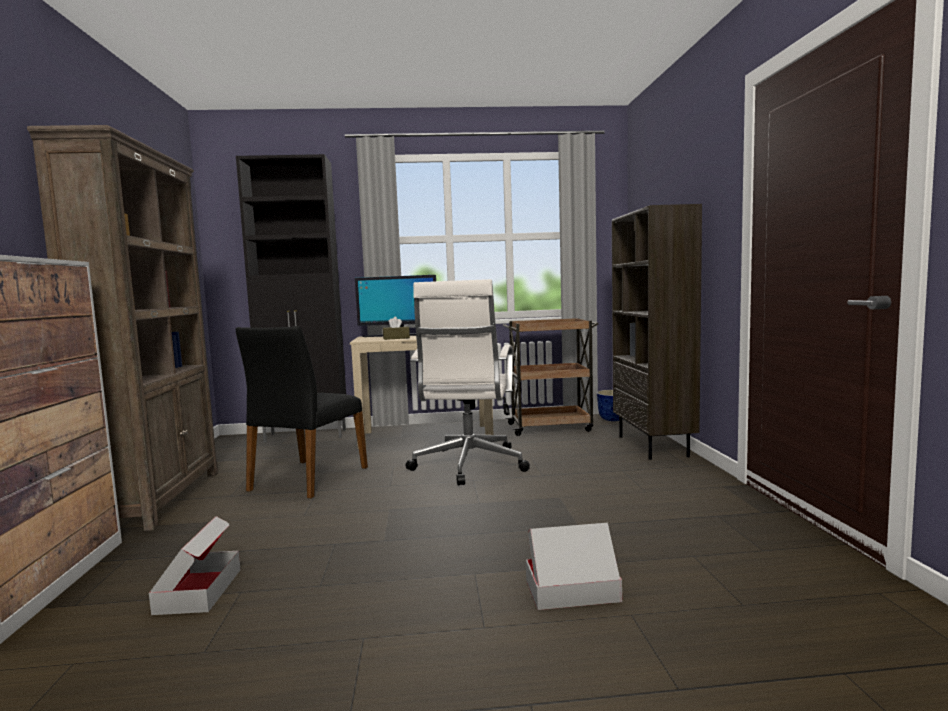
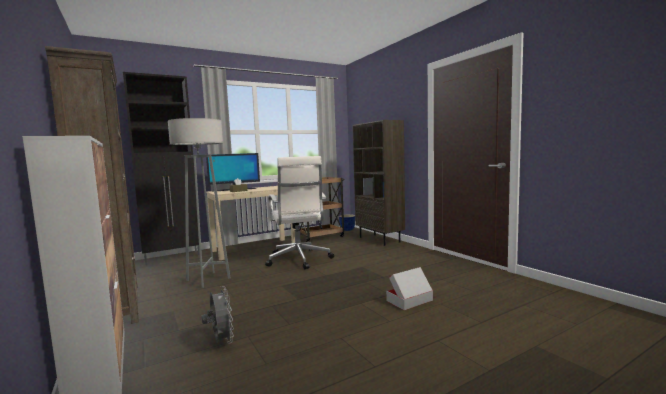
camera: 25 degrees left, 0 degrees up
(199, 590) = (221, 341): cardboard box -> grey fan
(307, 479) = (208, 279): black chair -> grey floor lamp

